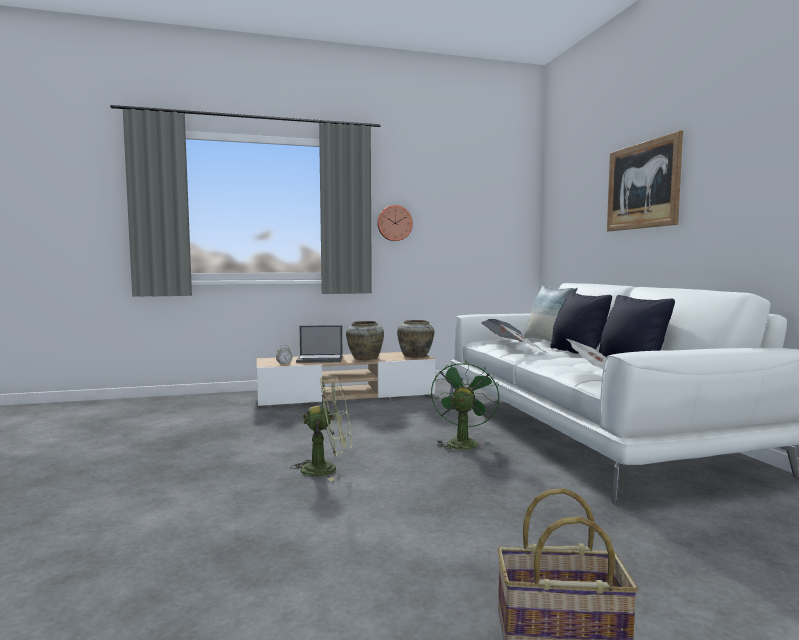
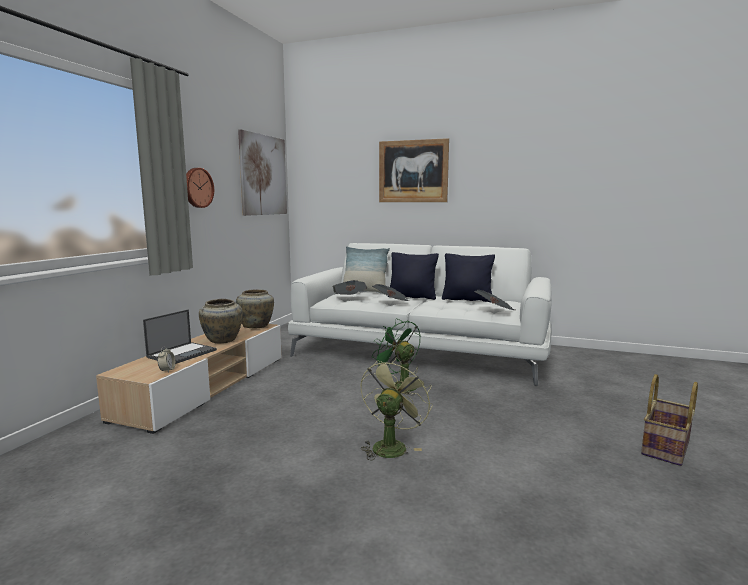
camera: 55 degrees left, 5 degrees up
(494, 209) = (263, 175): none -> picture

